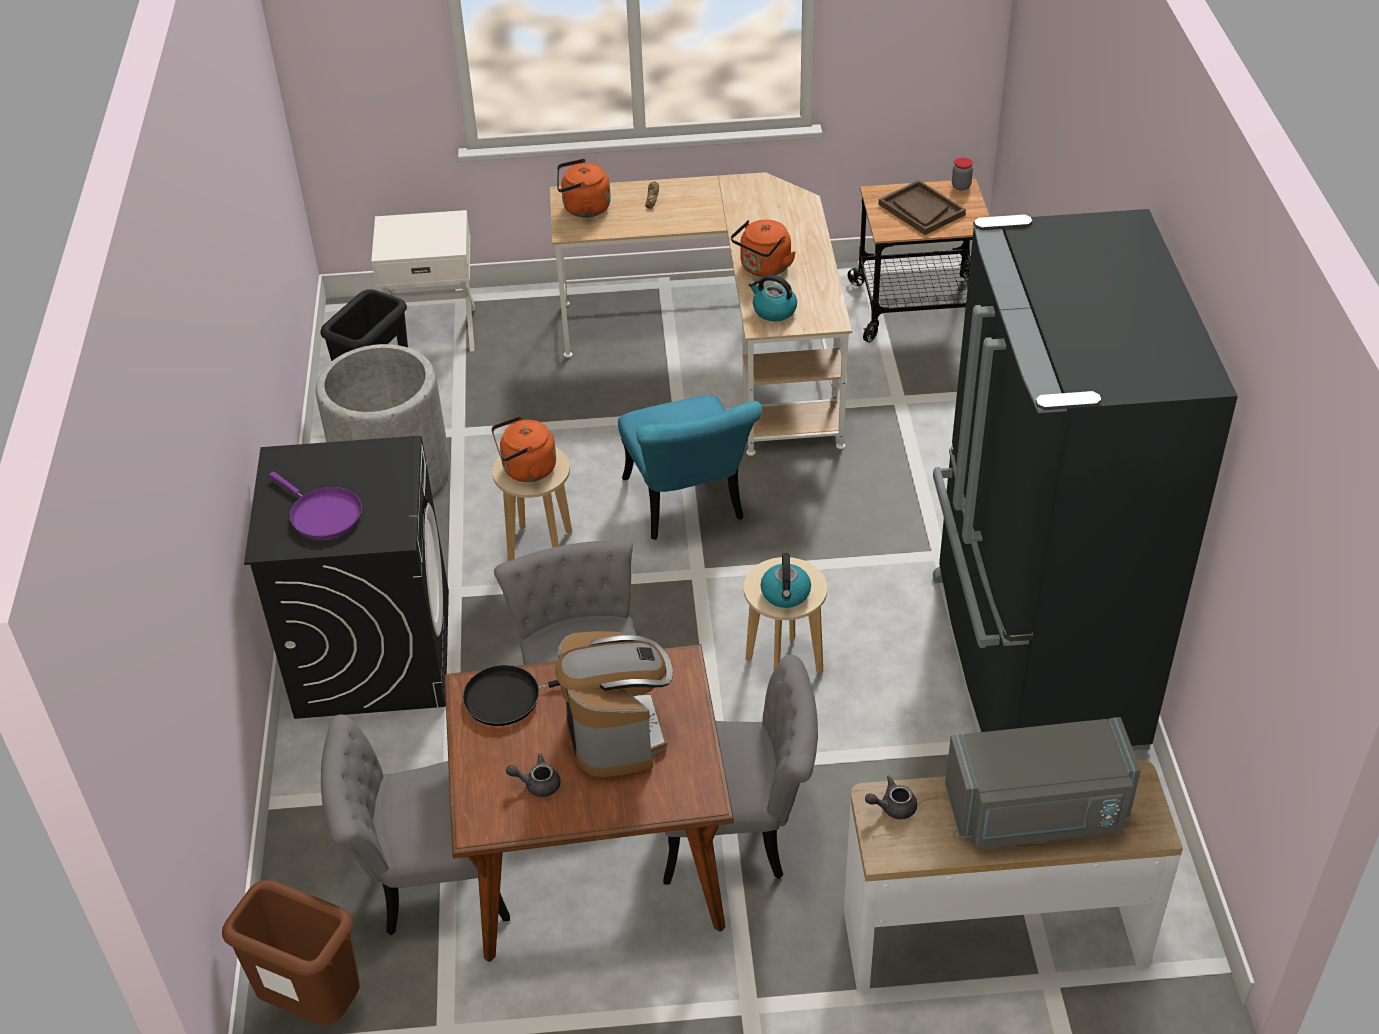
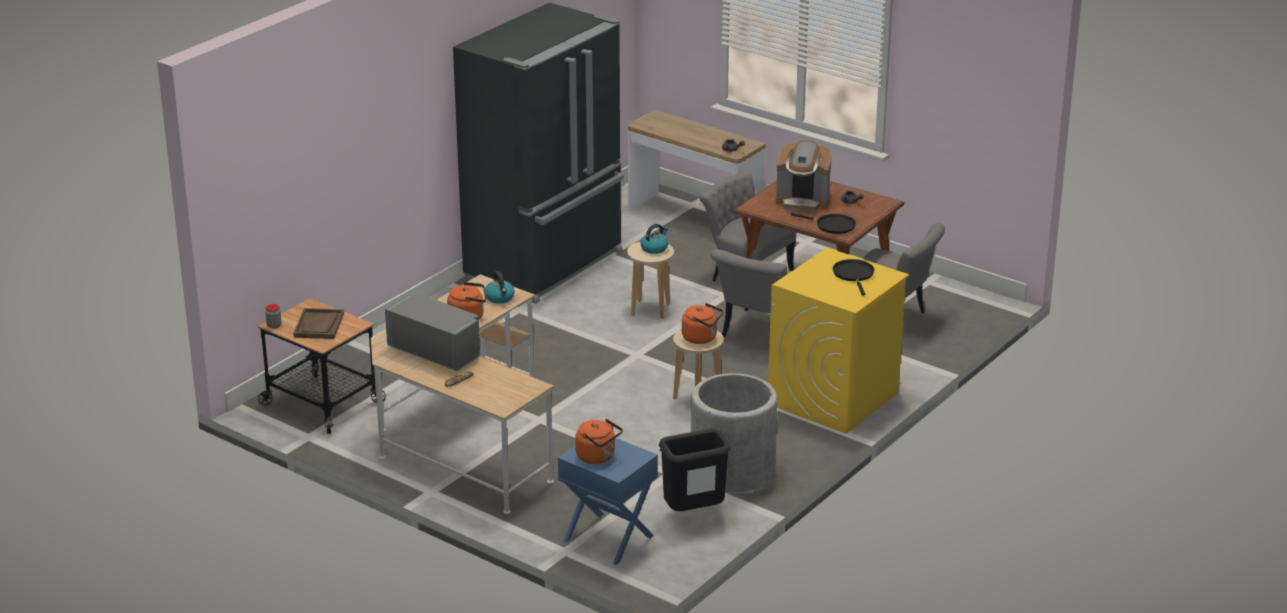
camera: 140 degrees left, 15 degrees down
(314, 1004) = (972, 308): brown trash can -> none
(322, 514) = (854, 275): purple frying pan -> black frying pan
(373, 652) = (833, 398): black washing machine -> yellow washing machine
(435, 330) = (607, 539): white nightstand -> blue nightstand
(583, 208) = (506, 394): orange kettle -> orange kettle (598, 457)
(617, 733) = (803, 201): coffee machine -> coffee machine turned 105 degrees counterclockwise
(688, 507) = (600, 380): turquoise chair -> none
(1037, 813) = (686, 131): grey microwave -> grey microwave (436, 352)

